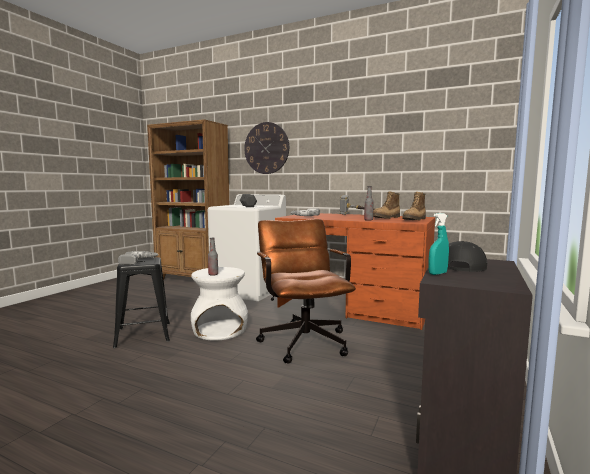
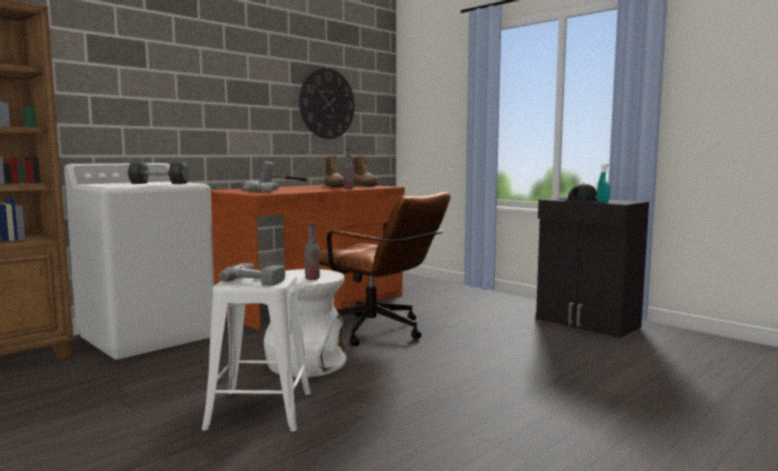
camera: 70 degrees left, 0 degrees up
(143, 334) = (260, 411): black stool -> white stool
(266, 148) = (118, 80): wall clock -> wall clock (327, 103)
(302, 339) = (380, 332): brown office chair -> brown office chair turned 150 degrees counterclockwise

